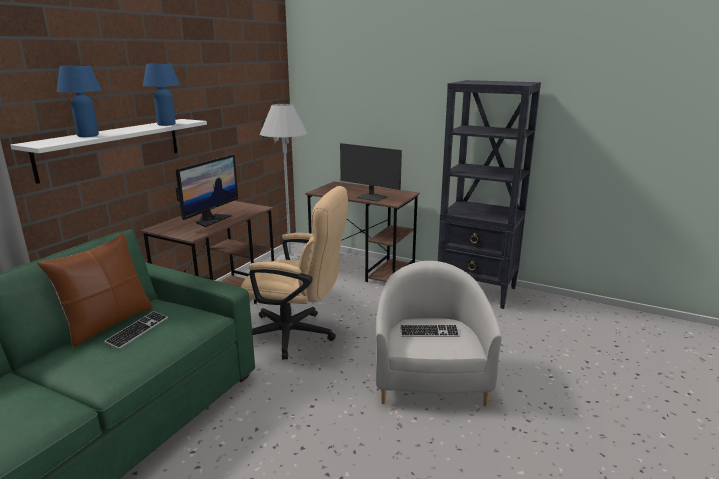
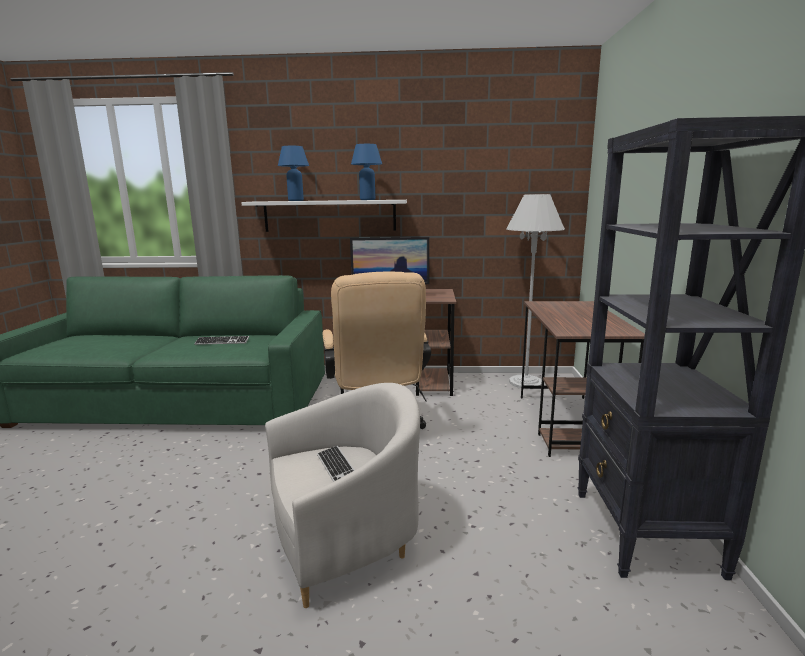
camera: 65 degrees right, 5 degrees down
(107, 323) = (235, 334): brown pillow -> none
(371, 197) = (566, 321): monitor -> none

